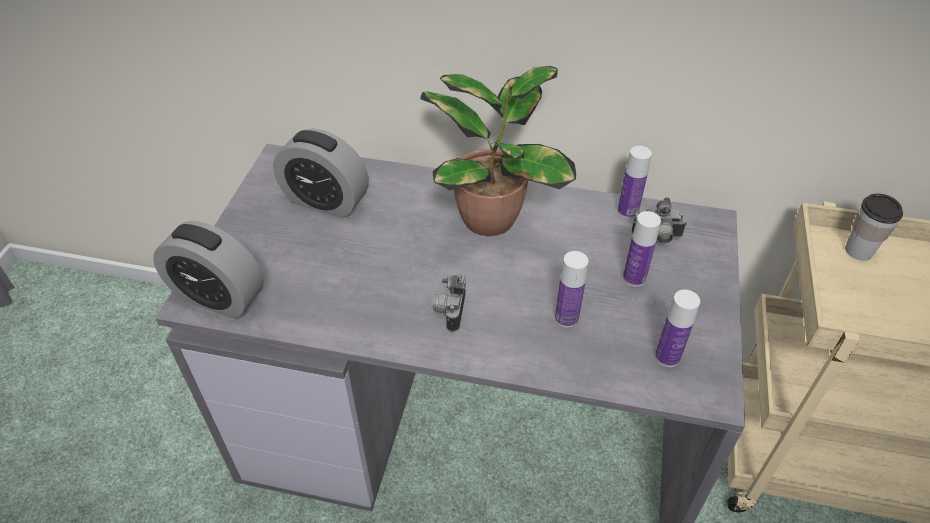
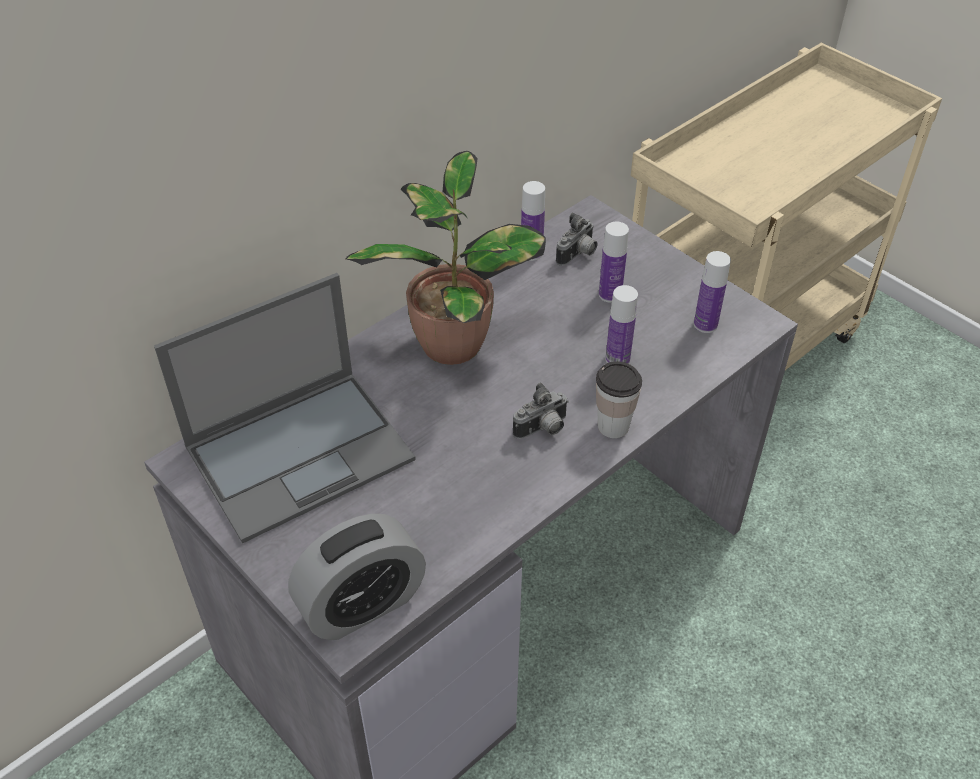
camera: 55 degrees left, 0 degrees up
(326, 201) = (302, 452): alarm clock -> laptop
(450, 310) = (543, 429): camera -> camera turned 75 degrees counterclockwise
(858, 250) = (691, 163): cup -> cup (613, 426)

